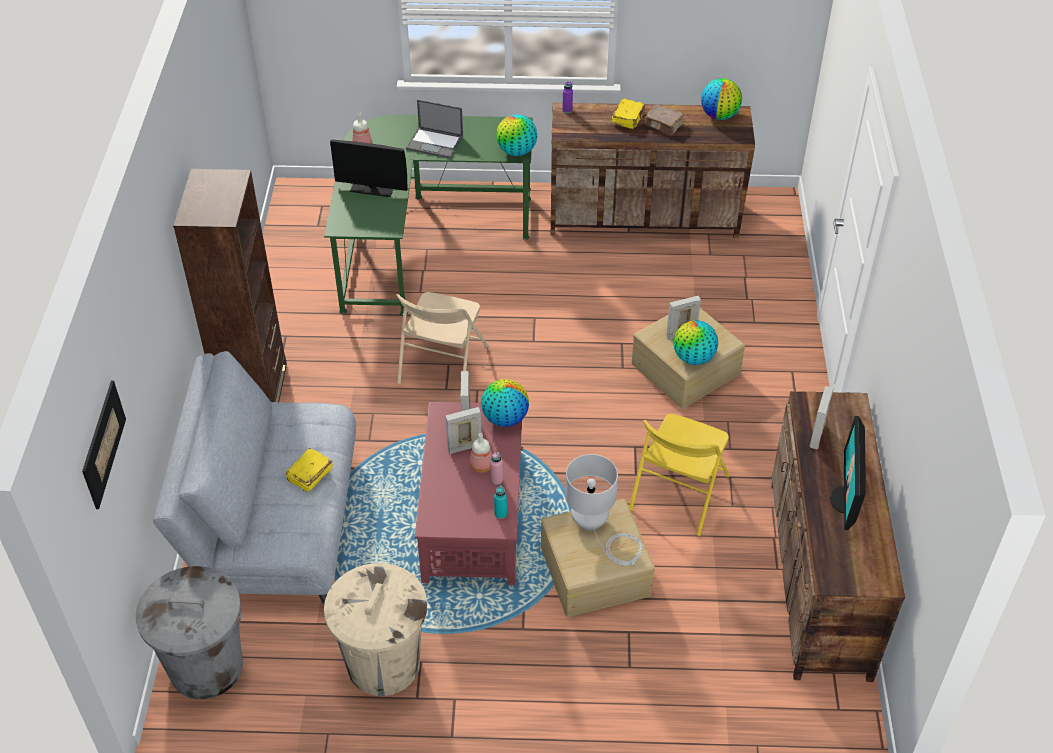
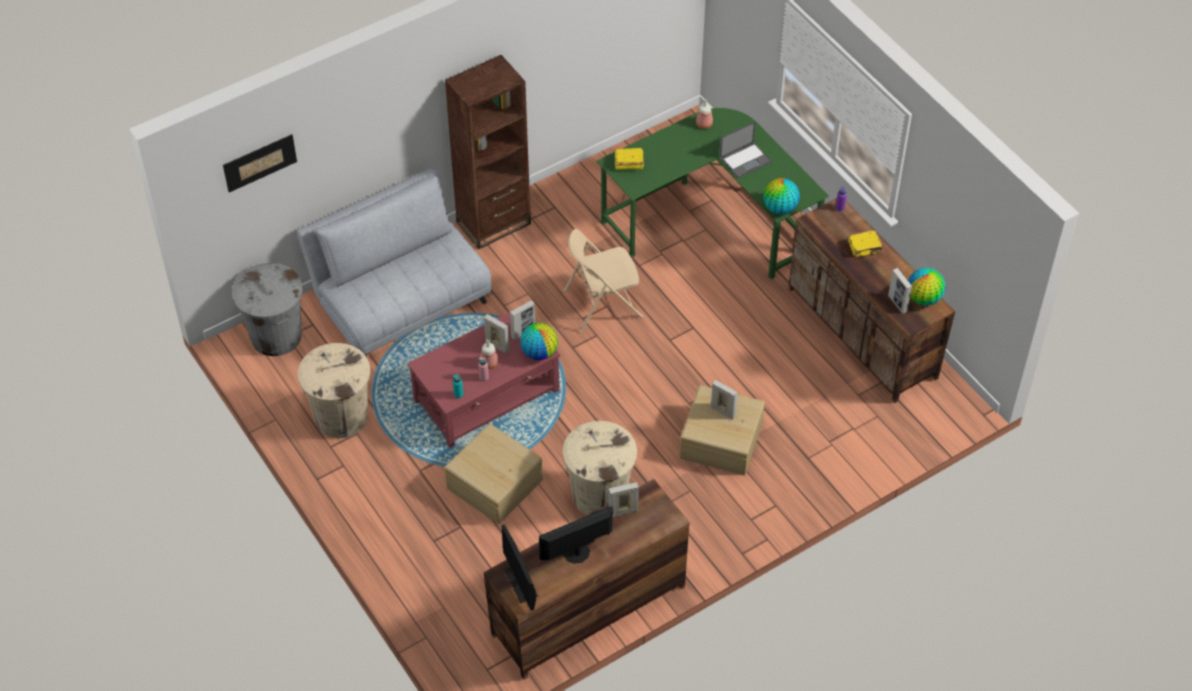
camera: 55 degrees right, 5 degrees up
(309, 475) = (414, 285): yellow book -> yellow book (628, 163)
(372, 188) = (666, 155): monitor -> monitor (521, 583)
(435, 143) = (745, 160): laptop -> laptop turned 105 degrees counterclockwise
(602, 532) = (503, 460): grey table lamp -> none
(664, 125) = (878, 272): brown book -> none
(679, 492) = (599, 495): yellow chair -> beige trash can
(693, 358) = (705, 430): globe -> none
(711, 132) = (897, 303): none -> picture frame

